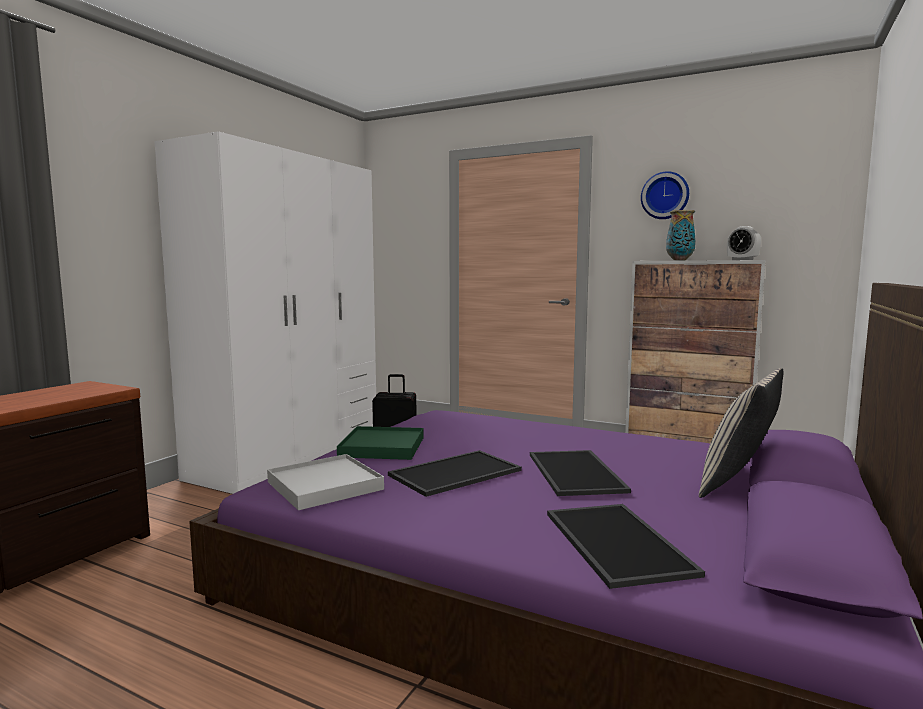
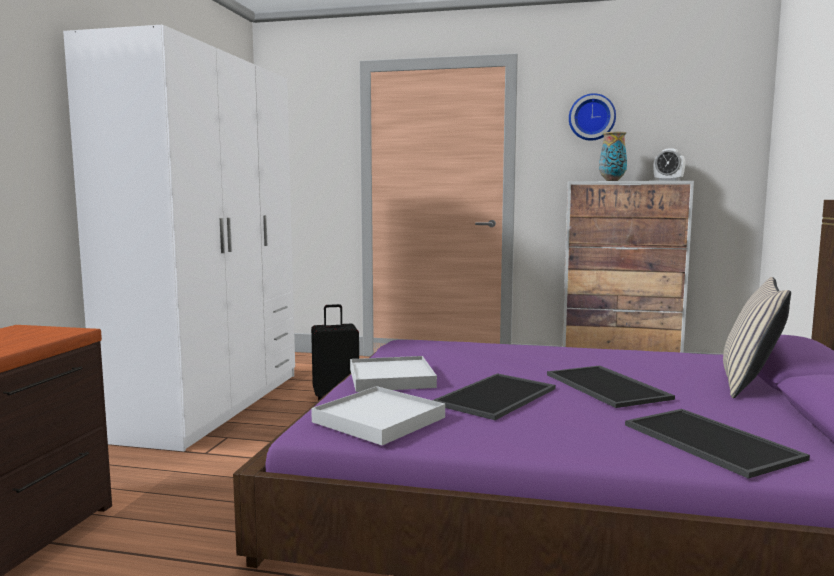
camera: 15 degrees left, 0 degrees up
(382, 447) = (391, 378): green tray -> white tray

